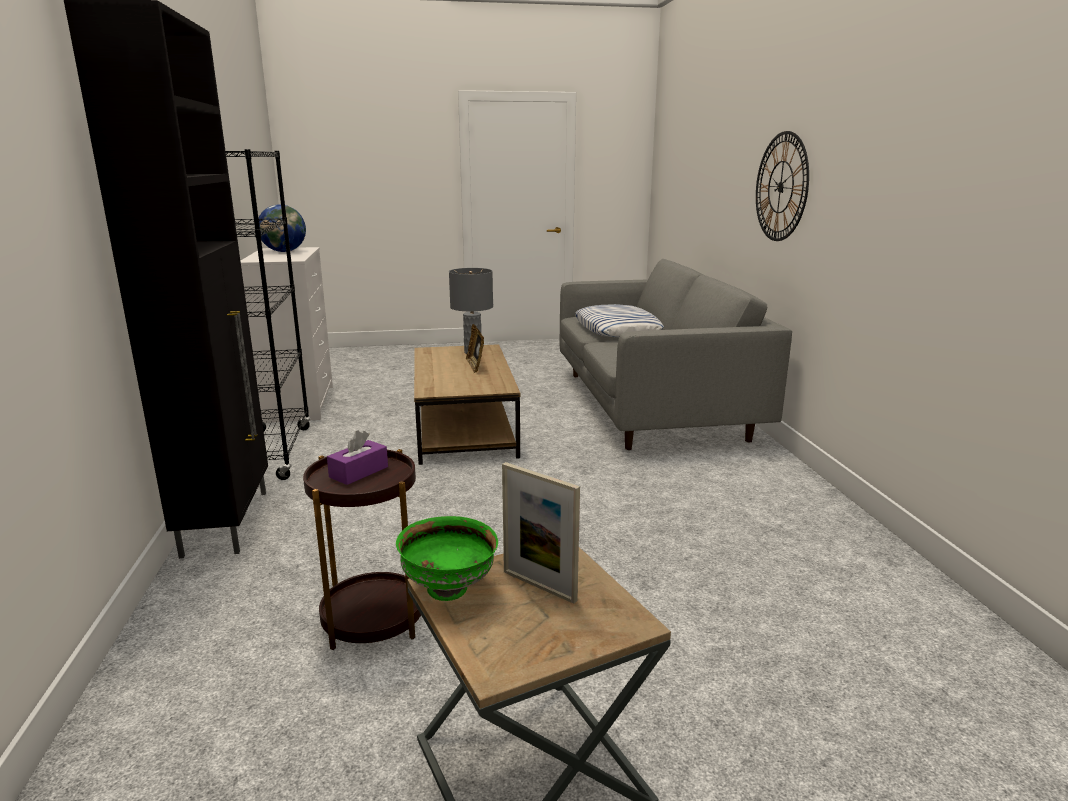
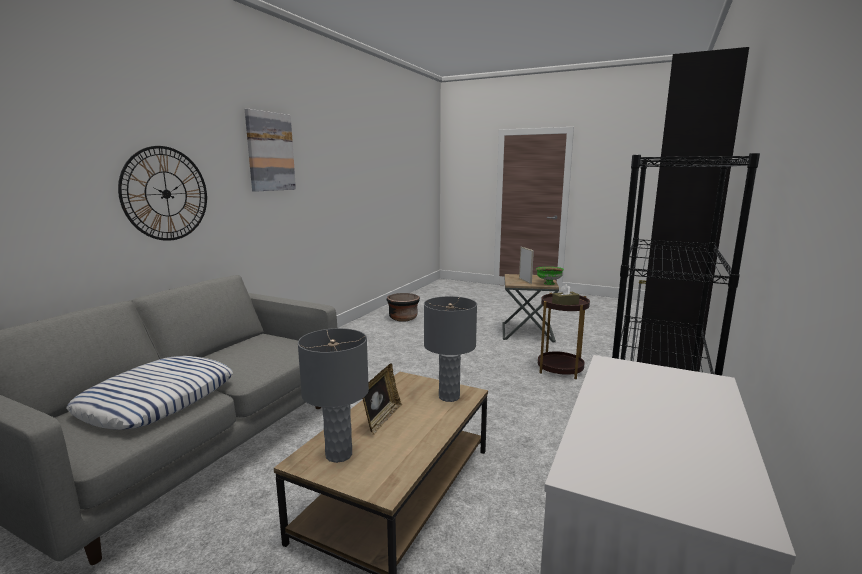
camera: 145 degrees left, 5 degrees down
(284, 251) = (658, 441): globe -> none
(359, 472) = (565, 303): purple tissue box -> brown tissue box
(443, 386) = (449, 397): none -> grey table lamp
(895, 124) = (270, 152): none -> picture
(938, 682) = (403, 318): none -> black planter

